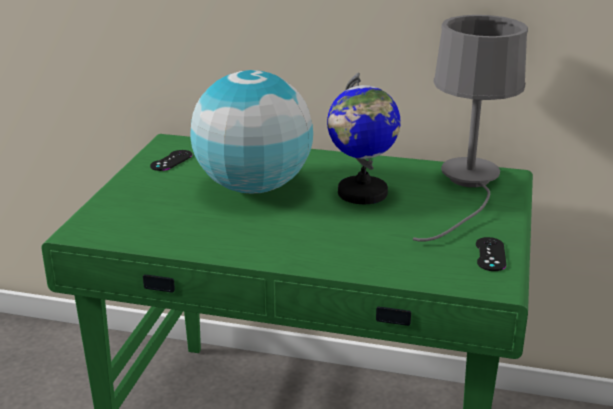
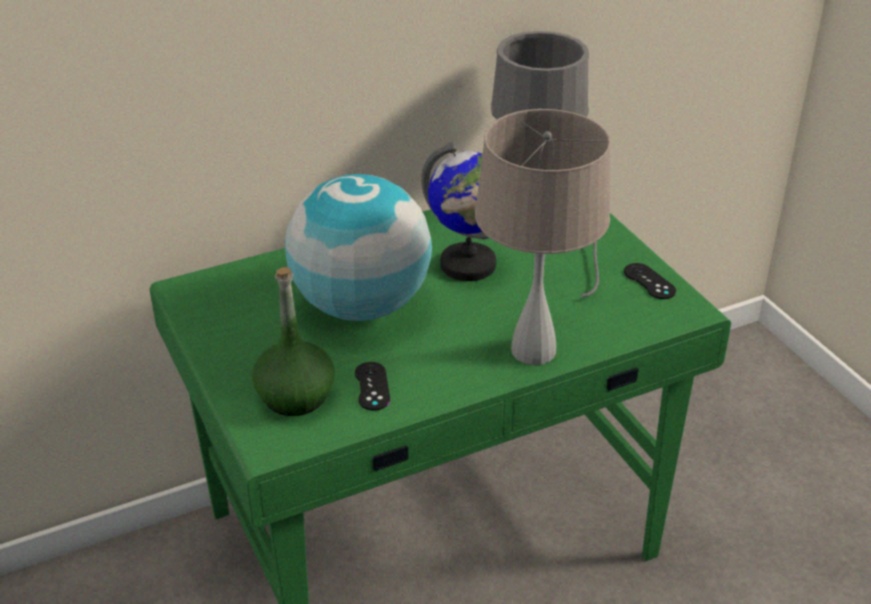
camera: 40 degrees left, 10 degrees up
(135, 214) = (295, 396): none -> green bottle
(171, 161) = (227, 312): black game controller -> black game controller (372, 386)
(325, 256) = (532, 350): none -> beige table lamp

